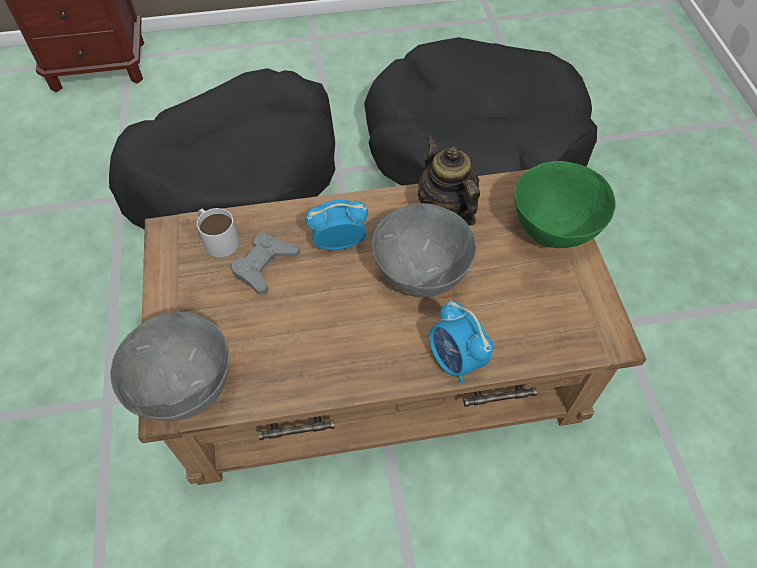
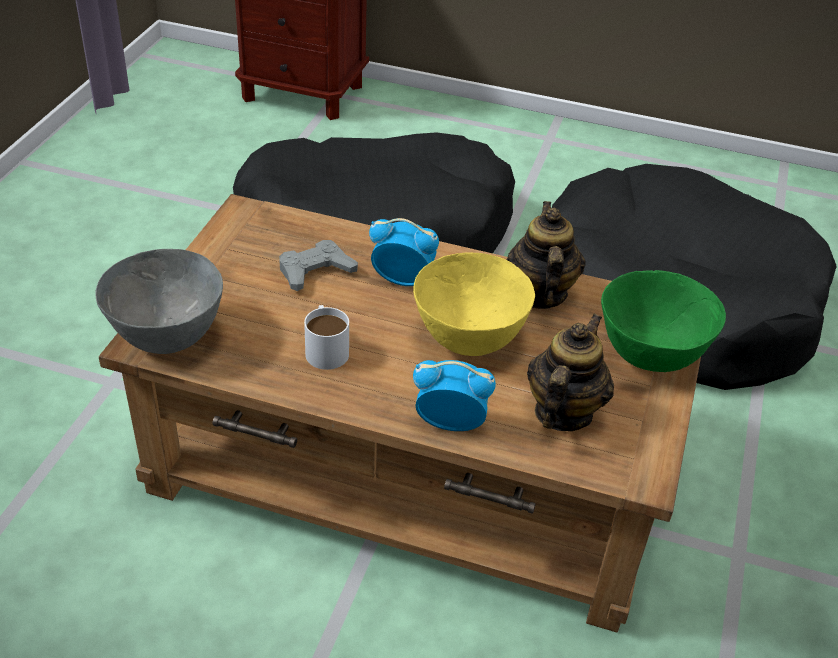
camera: 25 degrees right, 15 degrees down
(217, 238) = (286, 233): white mug -> white mug (325, 348)
(422, 276) = (469, 339): grey bowl -> yellow bowl
(456, 360) = (450, 422): alarm clock -> alarm clock turned 105 degrees clockwise
(526, 310) = (562, 412): none -> teapot

